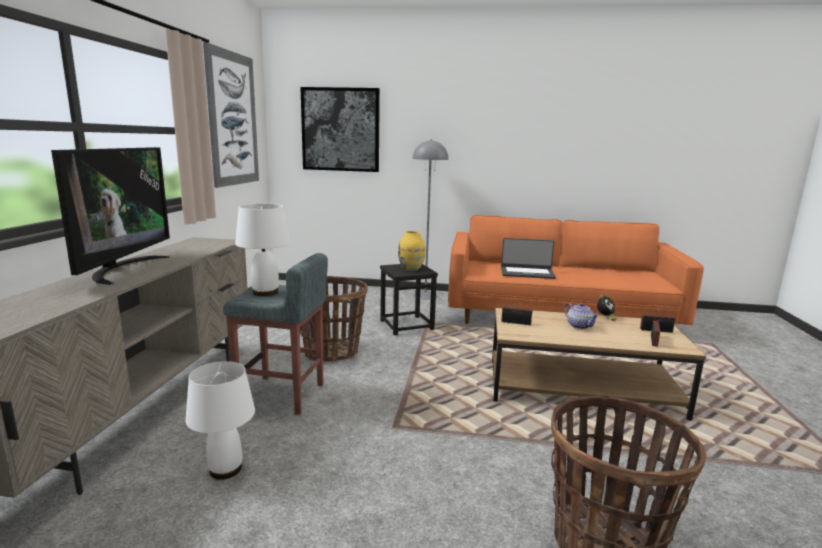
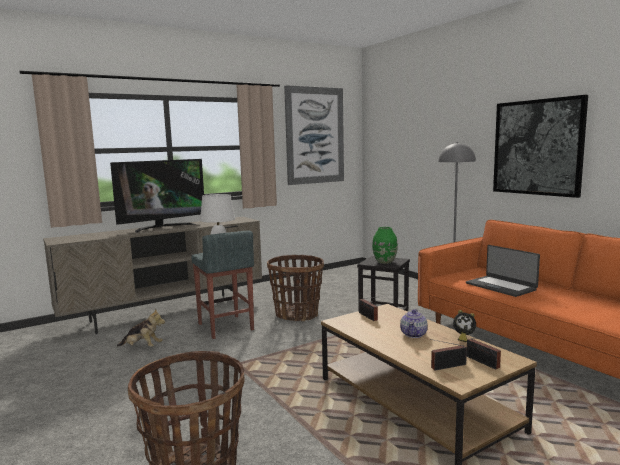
camera: 50 degrees right, 5 degrees down
(225, 470) = (142, 347): white table lamp -> plush toy
(340, 130) = (404, 137): picture -> picture (537, 147)
(411, 269) = (385, 262): yellow vase -> green vase

